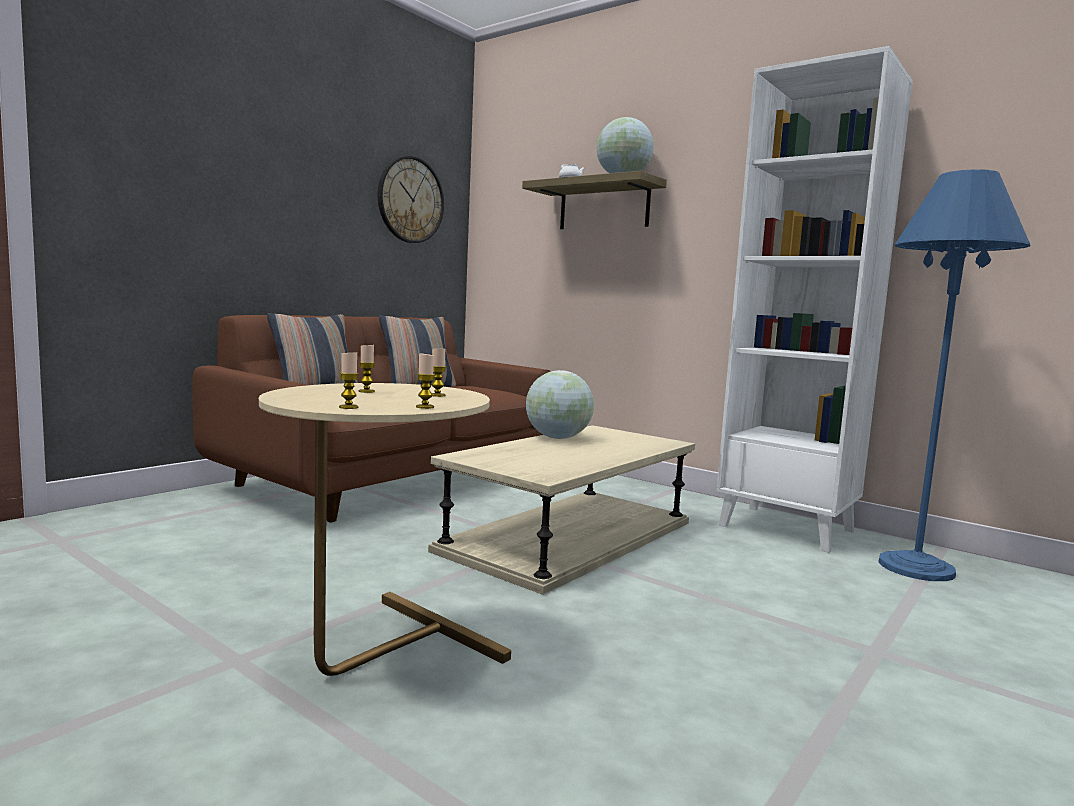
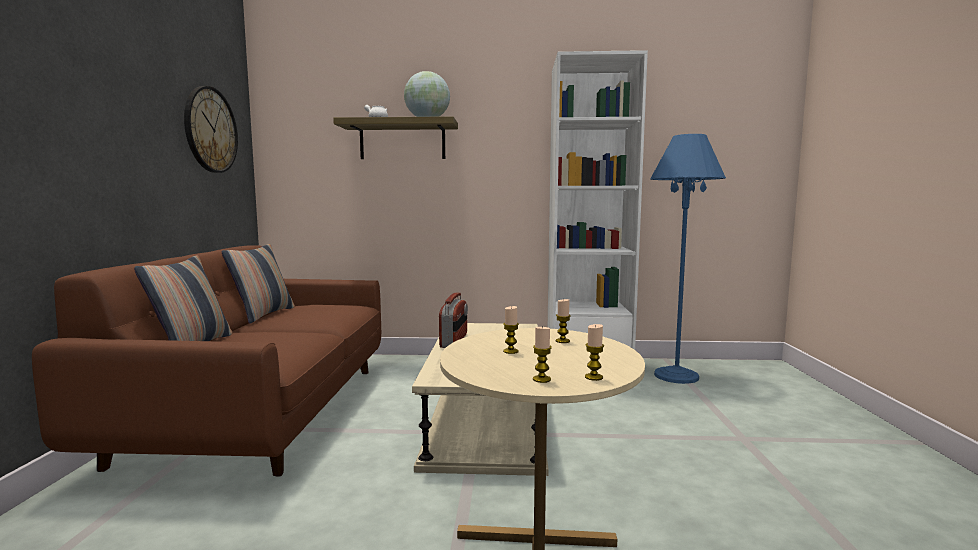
camera: 35 degrees left, 0 degrees up
(425, 407) = (621, 359): candle -> candle (541, 379)
(557, 438) = (454, 341): globe -> radio

